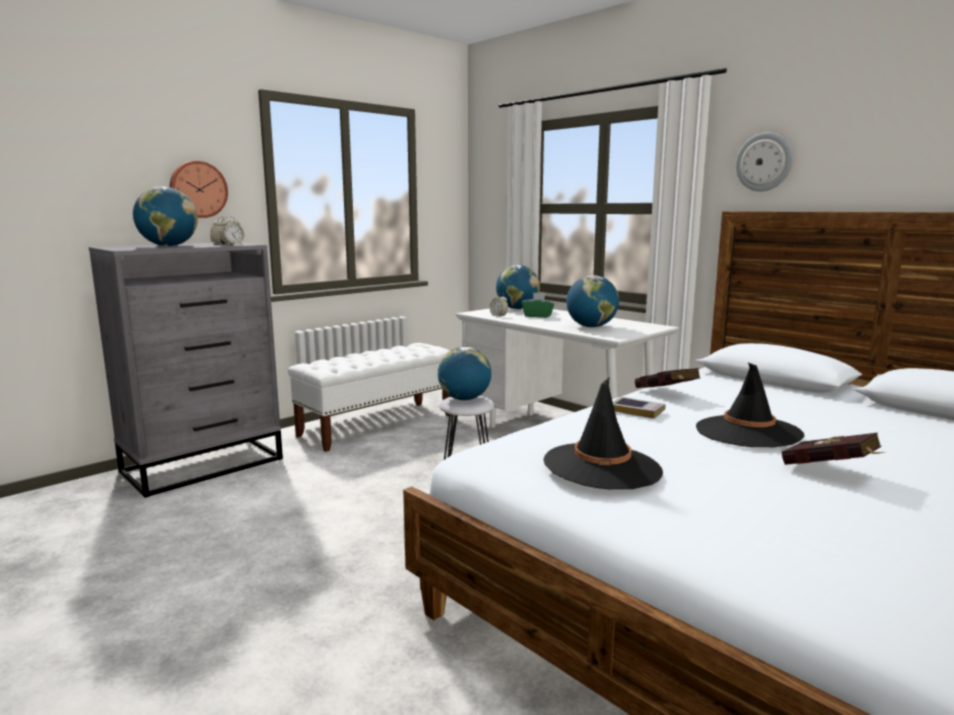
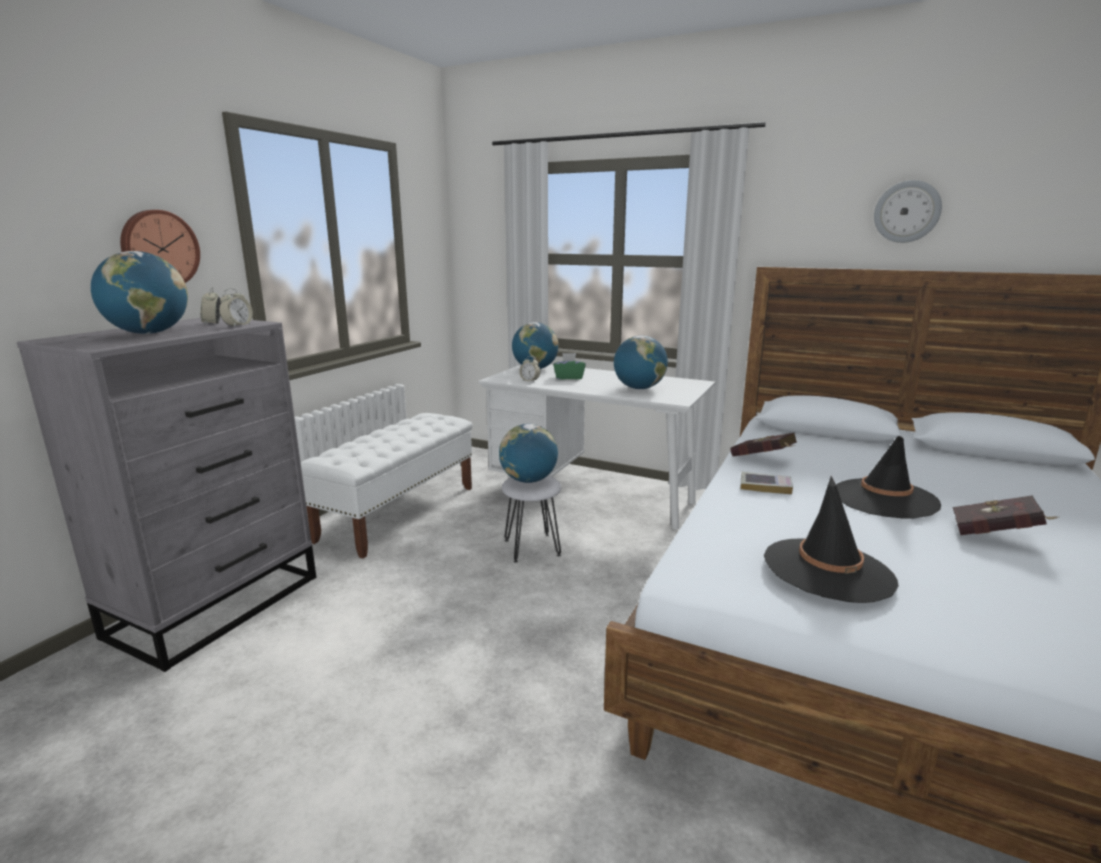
camera: 20 degrees left, 5 degrees up
(764, 162) = (797, 219): wall clock -> wall clock (907, 212)

